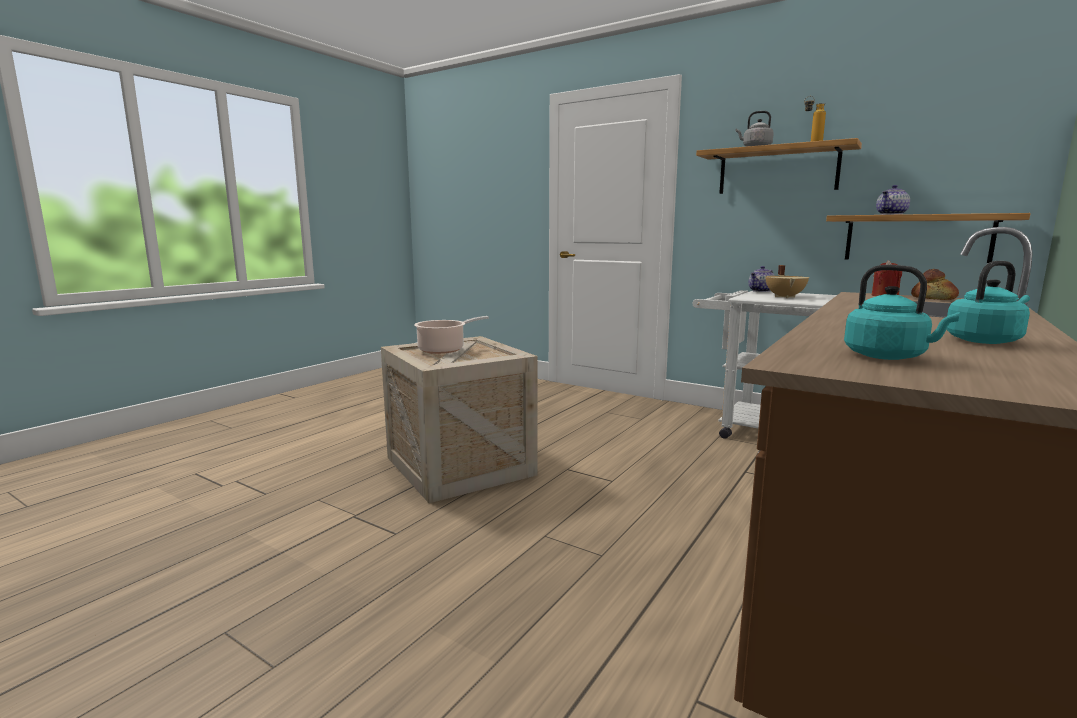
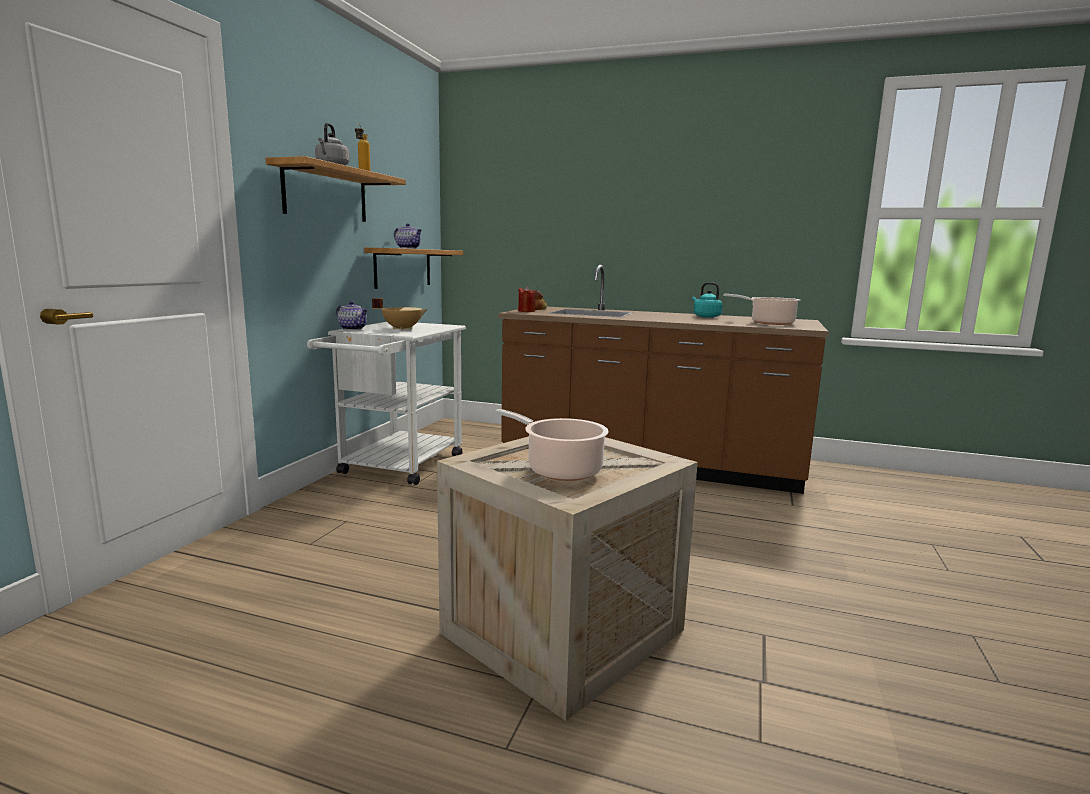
camera: 105 degrees left, 0 degrees up
(888, 357) = (769, 323): turquoise kettle -> cooking pot

